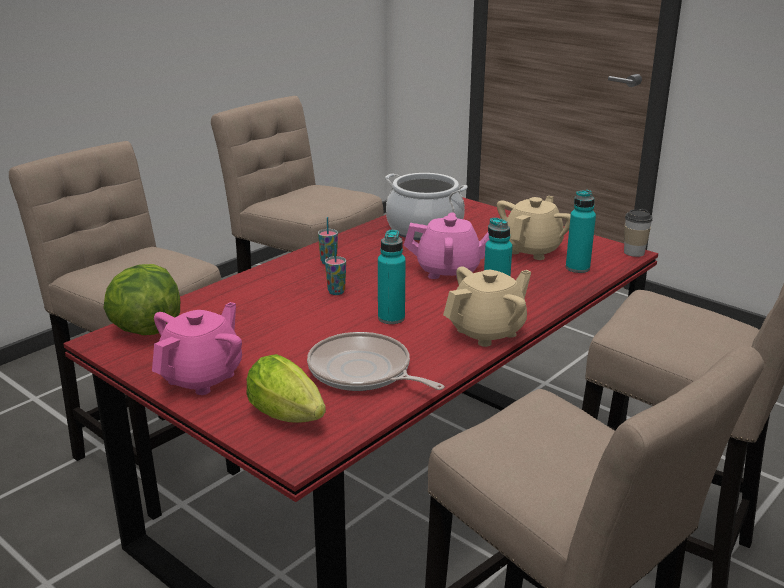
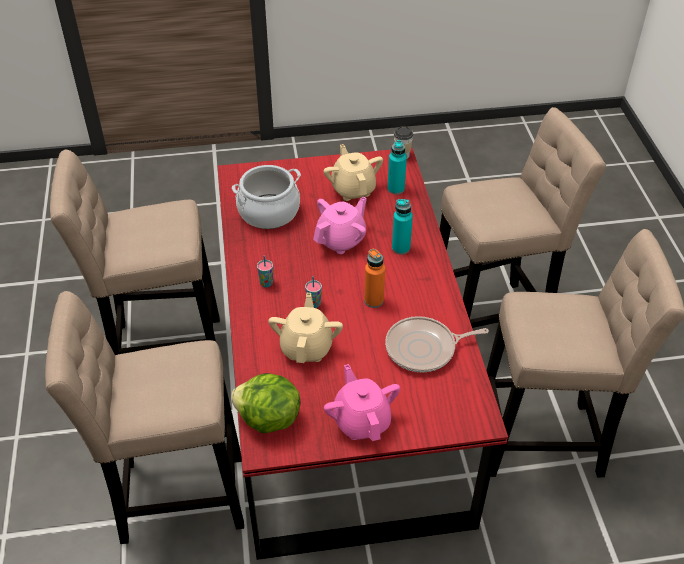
camera: 50 degrees left, 20 degrees up
(290, 417) = (443, 405): lettuce -> none
(391, 318) = (374, 300): turquoise bottle -> orange bottle
(487, 332) = (430, 273): beige teapot -> beige teapot (306, 347)

